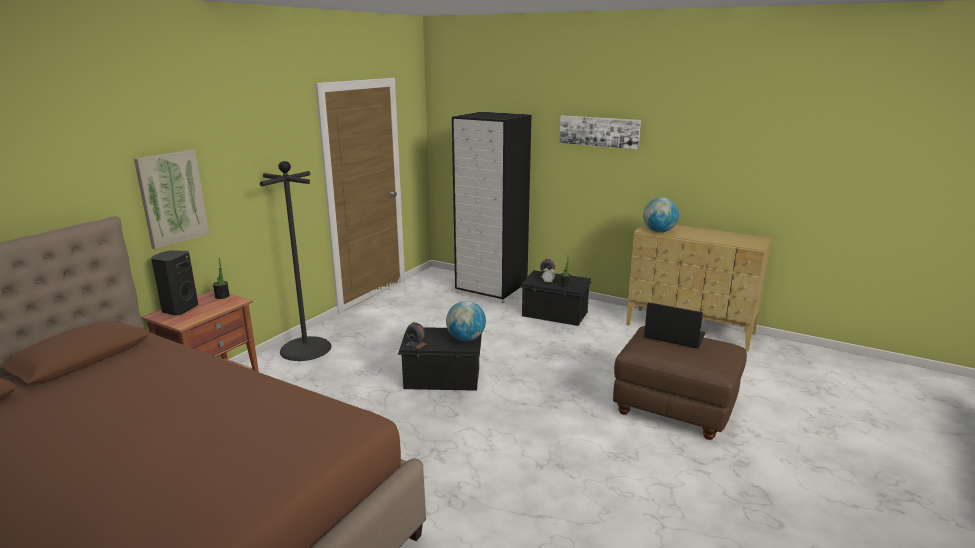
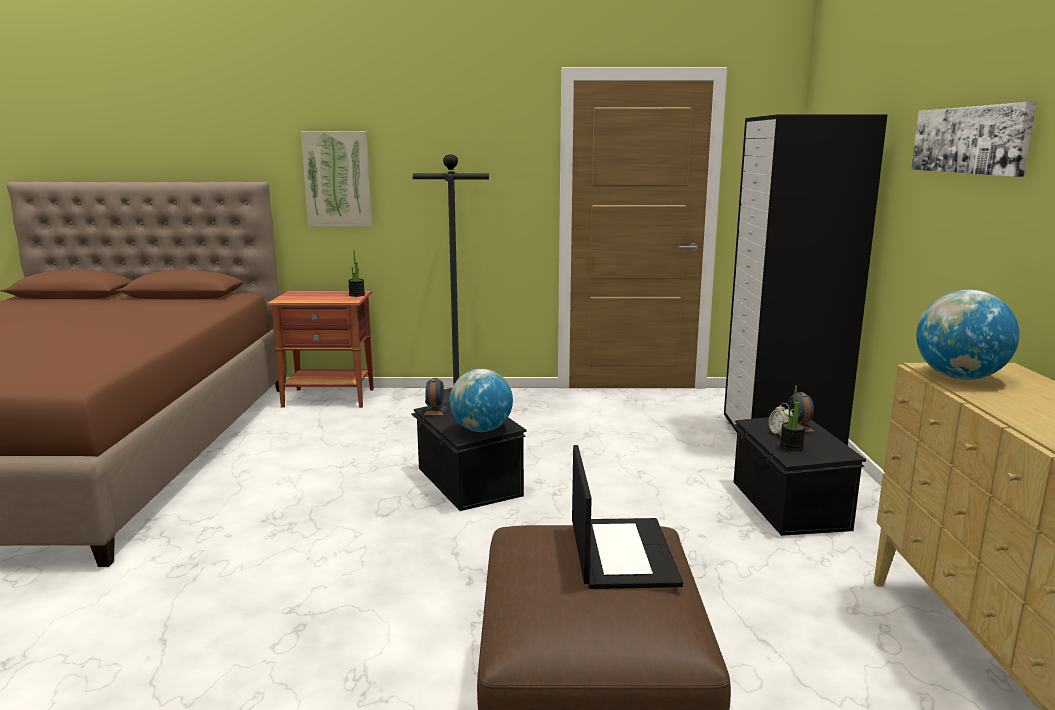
camera: 60 degrees right, 5 degrees down
(179, 309) = (312, 293): black speaker -> none

